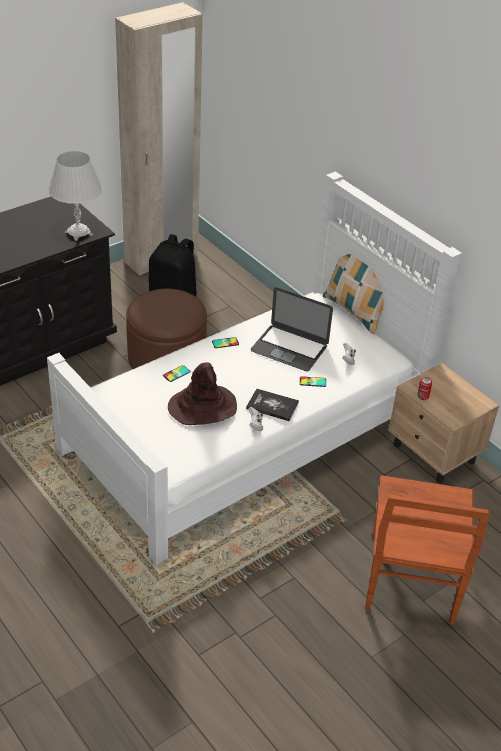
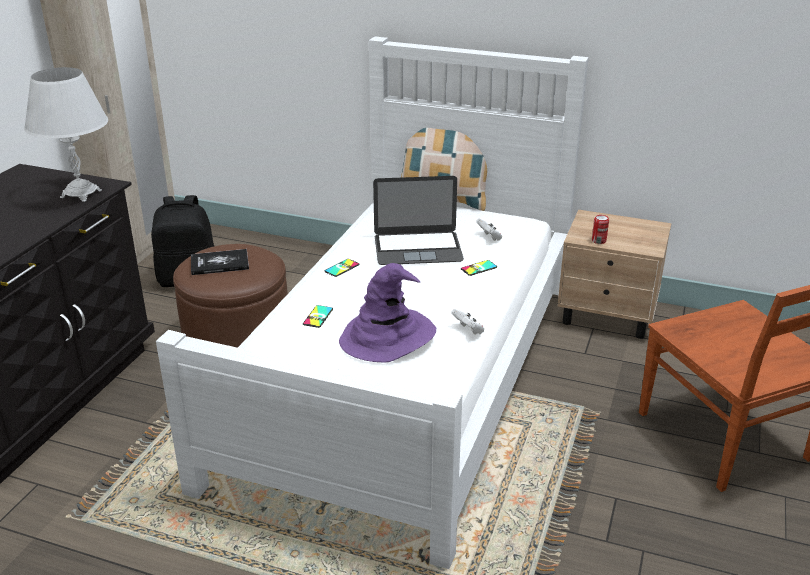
camera: 30 degrees left, 10 degrees down
(202, 407) = (388, 337): brown hat -> purple hat
(272, 406) = (464, 305): book -> book (219, 263)

